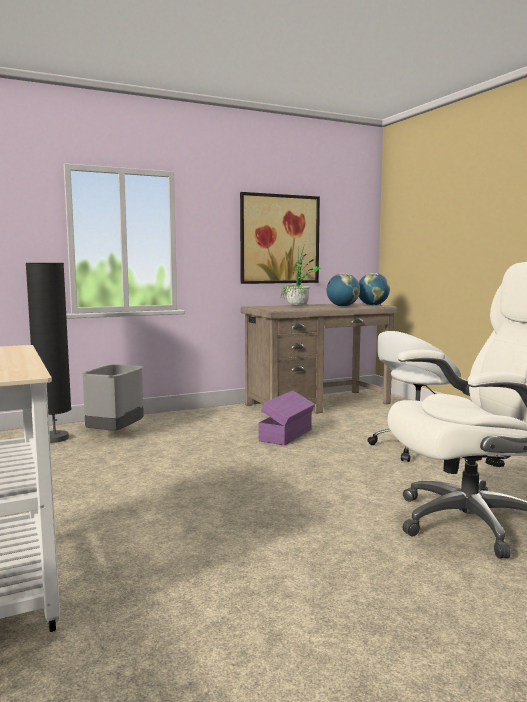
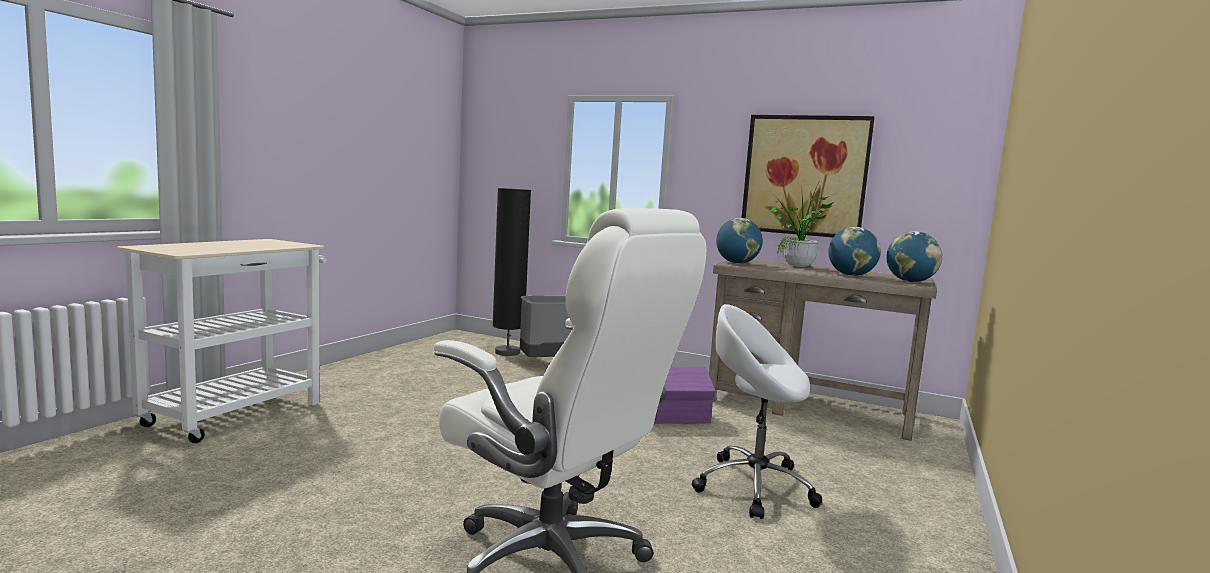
camera: 50 degrees right, 0 degrees up
(271, 309) = (737, 263): none -> globe

